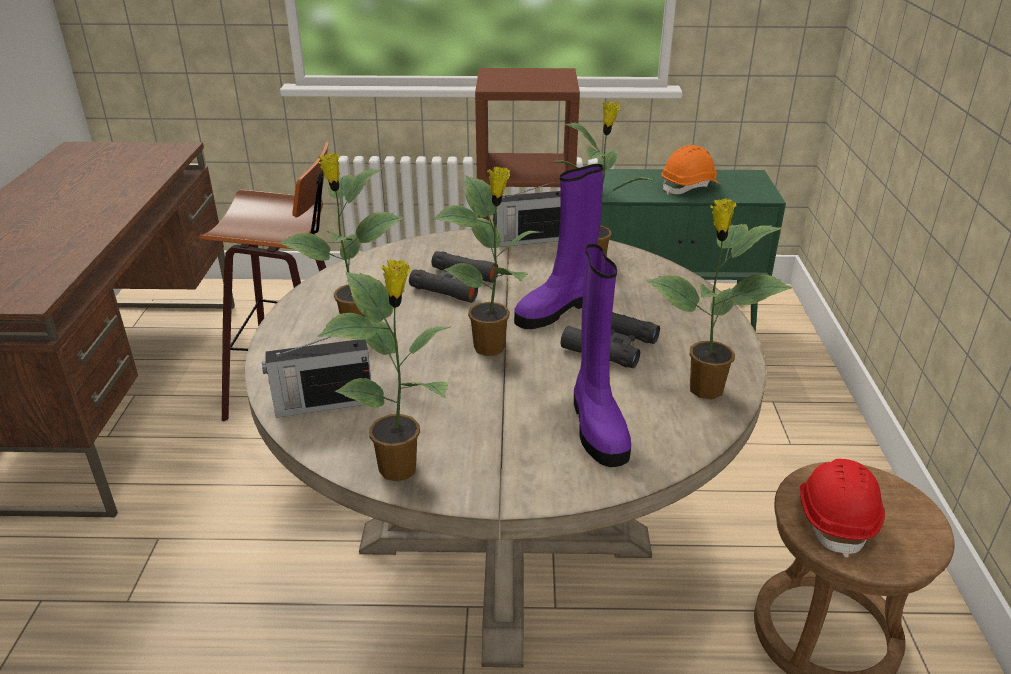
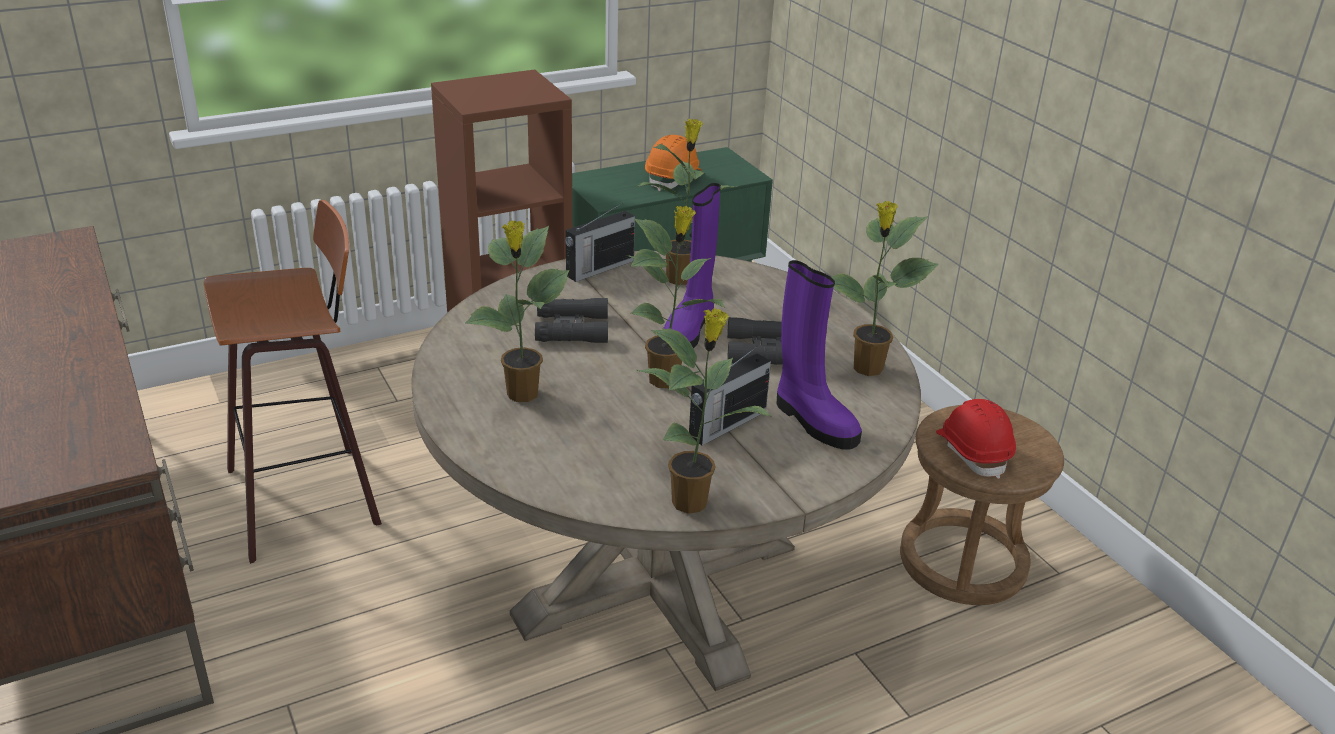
camera: 30 degrees left, 0 degrees up
(322, 404) = (566, 471): radio -> radio (726, 424)

